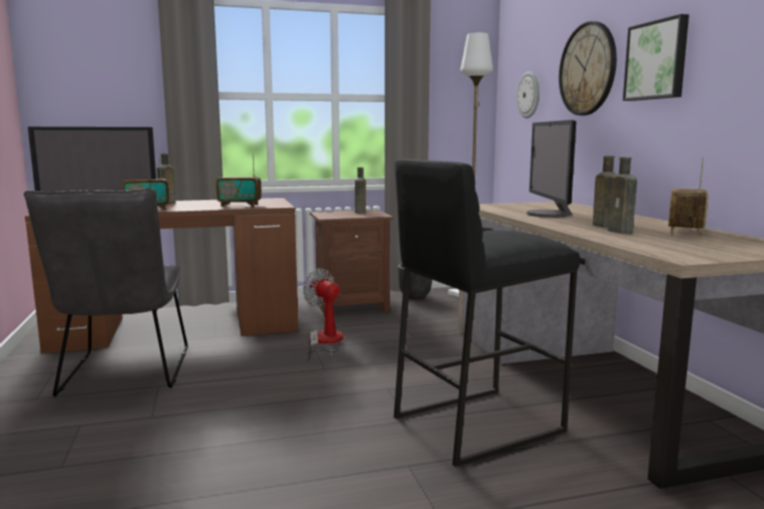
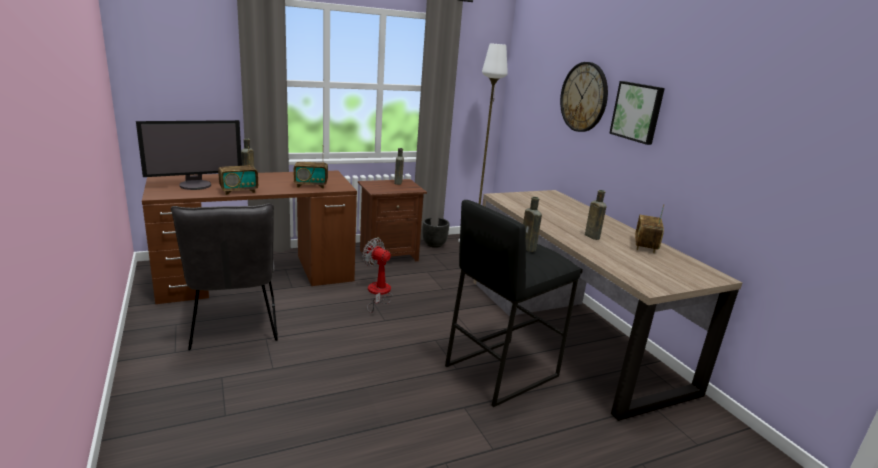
camera: 10 degrees left, 10 degrees up
(529, 95) = (534, 98): wall clock -> none
(549, 214) = (551, 215): monitor -> none
(621, 231) = (605, 246): brown bottle -> brown bottle (528, 248)

